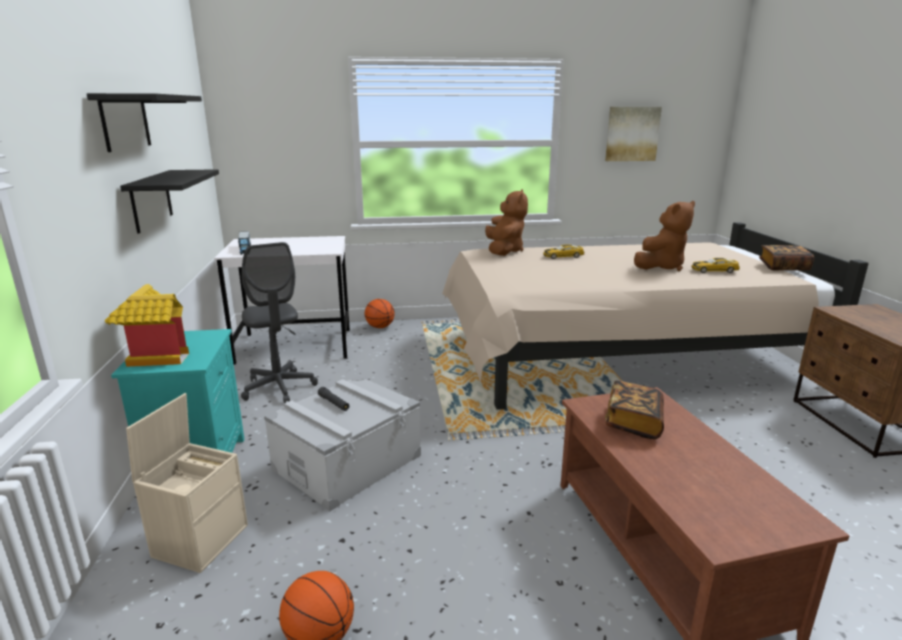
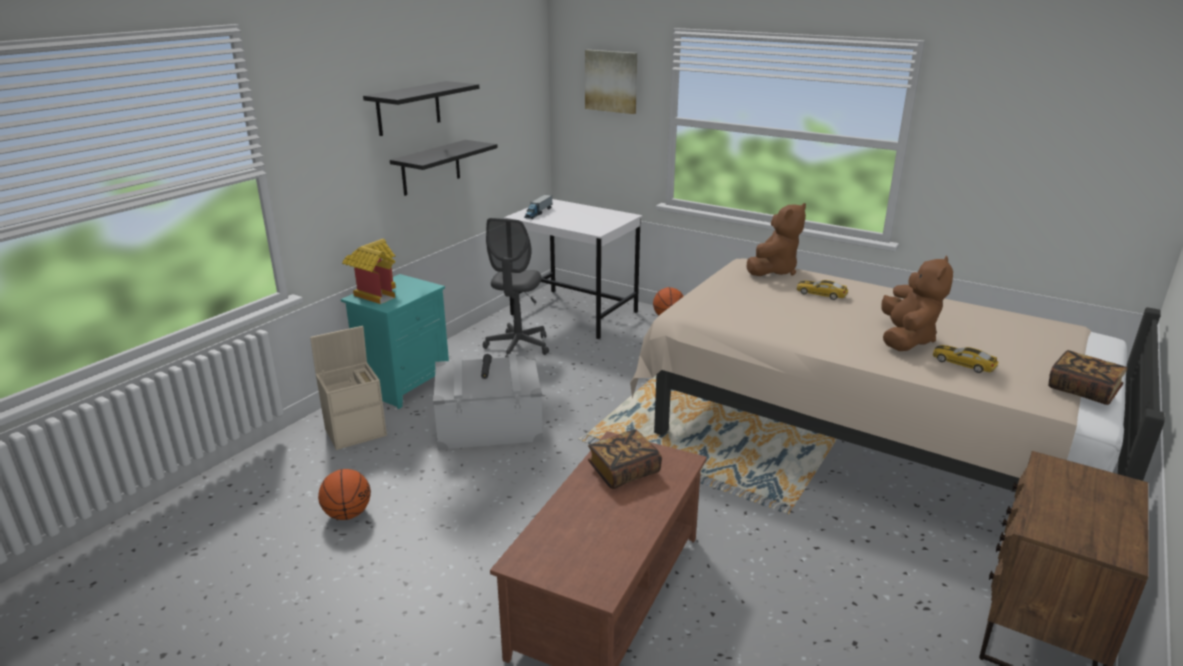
camera: 40 degrees right, 5 degrees up
(632, 134) = (1020, 148): picture -> picture (611, 81)
(661, 267) = (906, 339): brown plush toy -> brown plush toy turned 75 degrees counterclockwise

